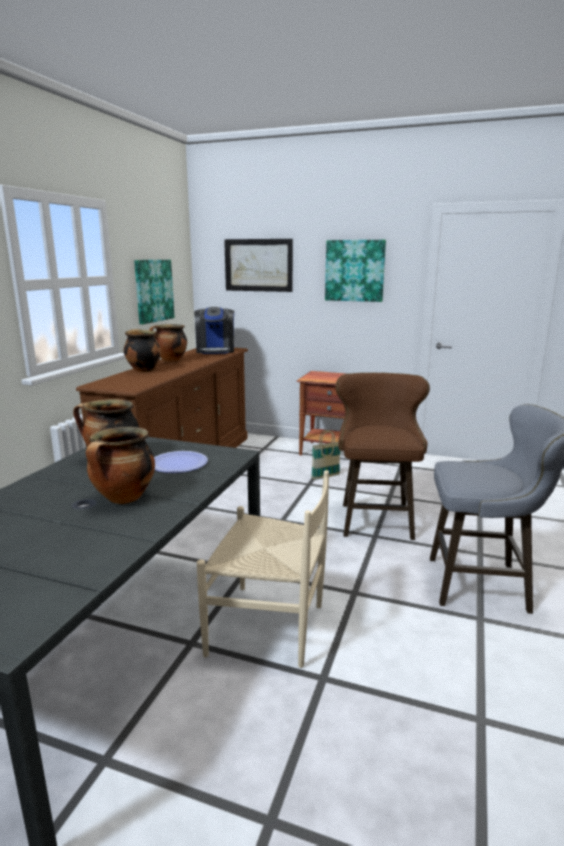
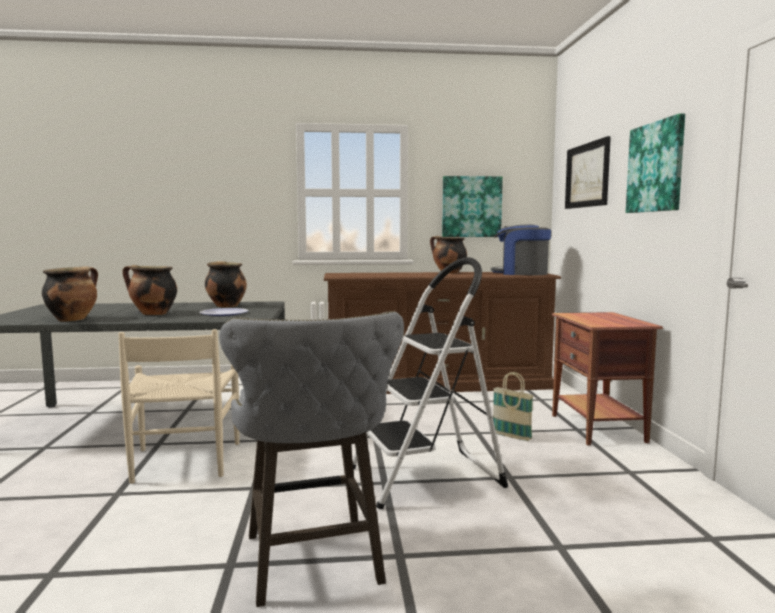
camera: 65 degrees right, 10 degrees down
(143, 370) = (399, 273): cooking pot -> cooking pot (72, 319)
(215, 350) = (521, 273): coffee machine -> coffee machine turned 60 degrees clockwise
(376, 519) = (430, 477): brown stool -> step ladder

